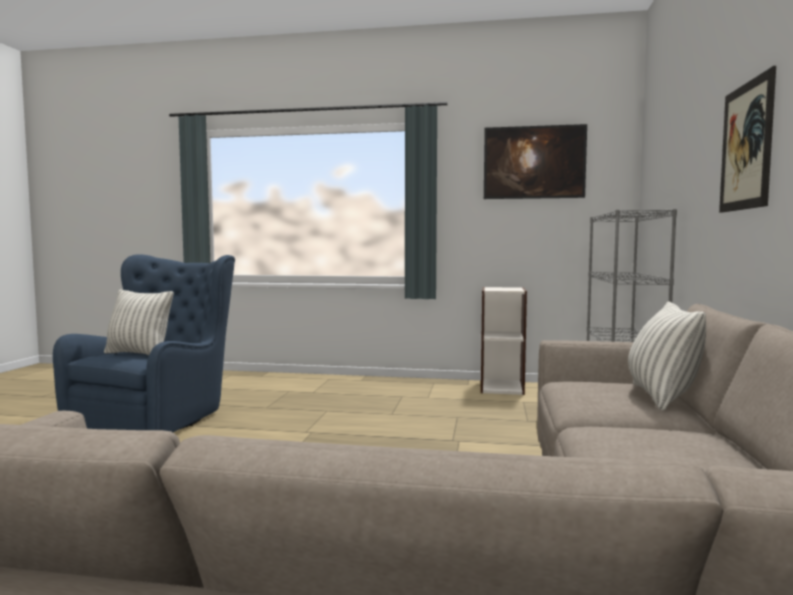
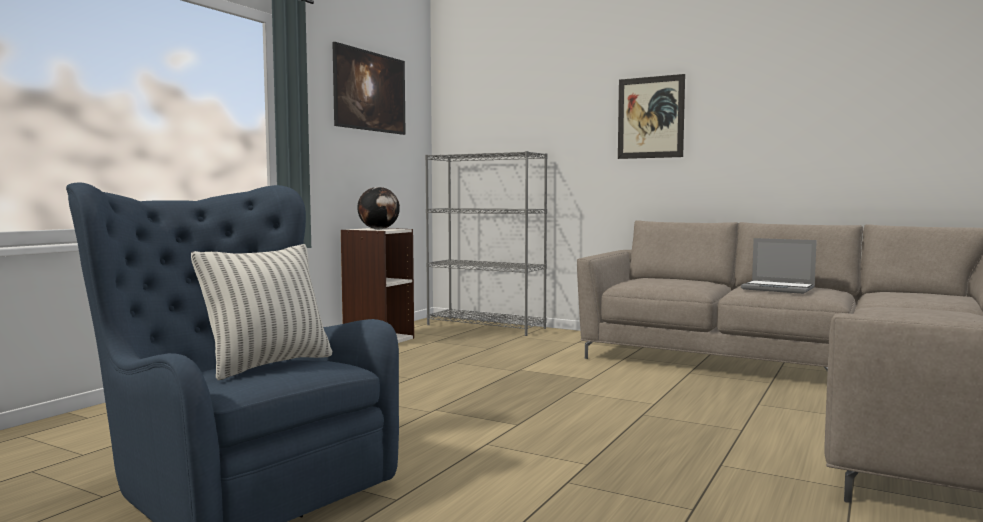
camera: 70 degrees left, 0 degrees up
(501, 289) = (379, 229): none -> globe
(640, 445) = (779, 289): none -> laptop
(661, 397) = (677, 279): pillow -> none

